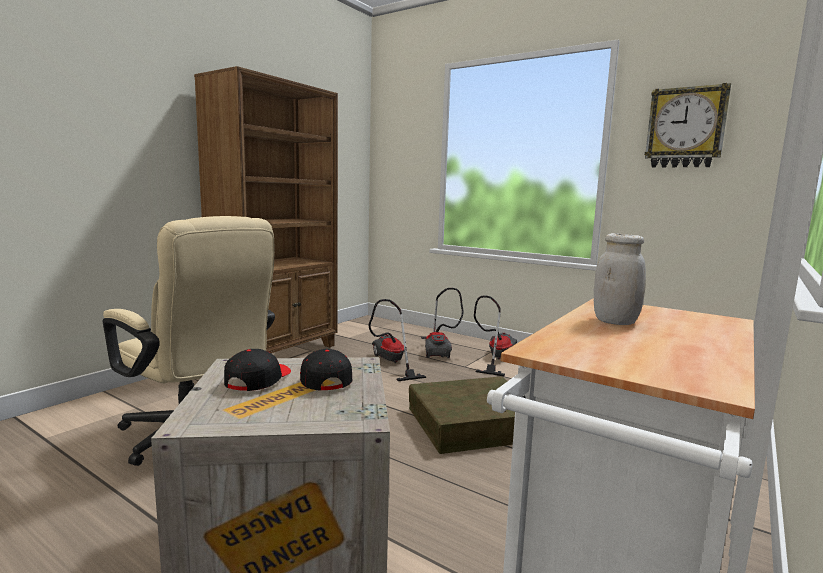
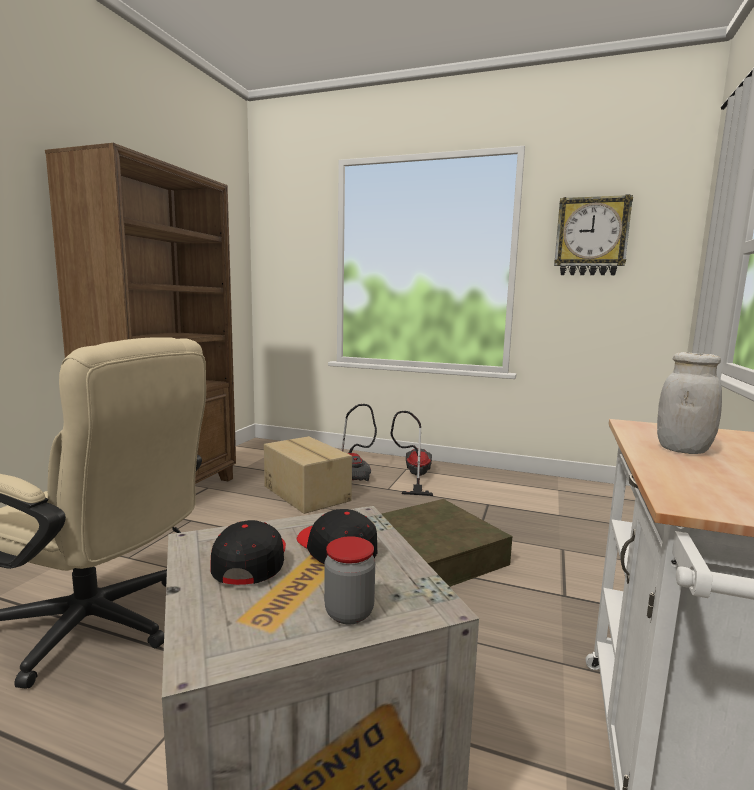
camera: 15 degrees left, 0 degrees up
(299, 415) = (349, 612): none -> jar
(391, 362) = (307, 493): vacuum cleaner -> cardboard box

